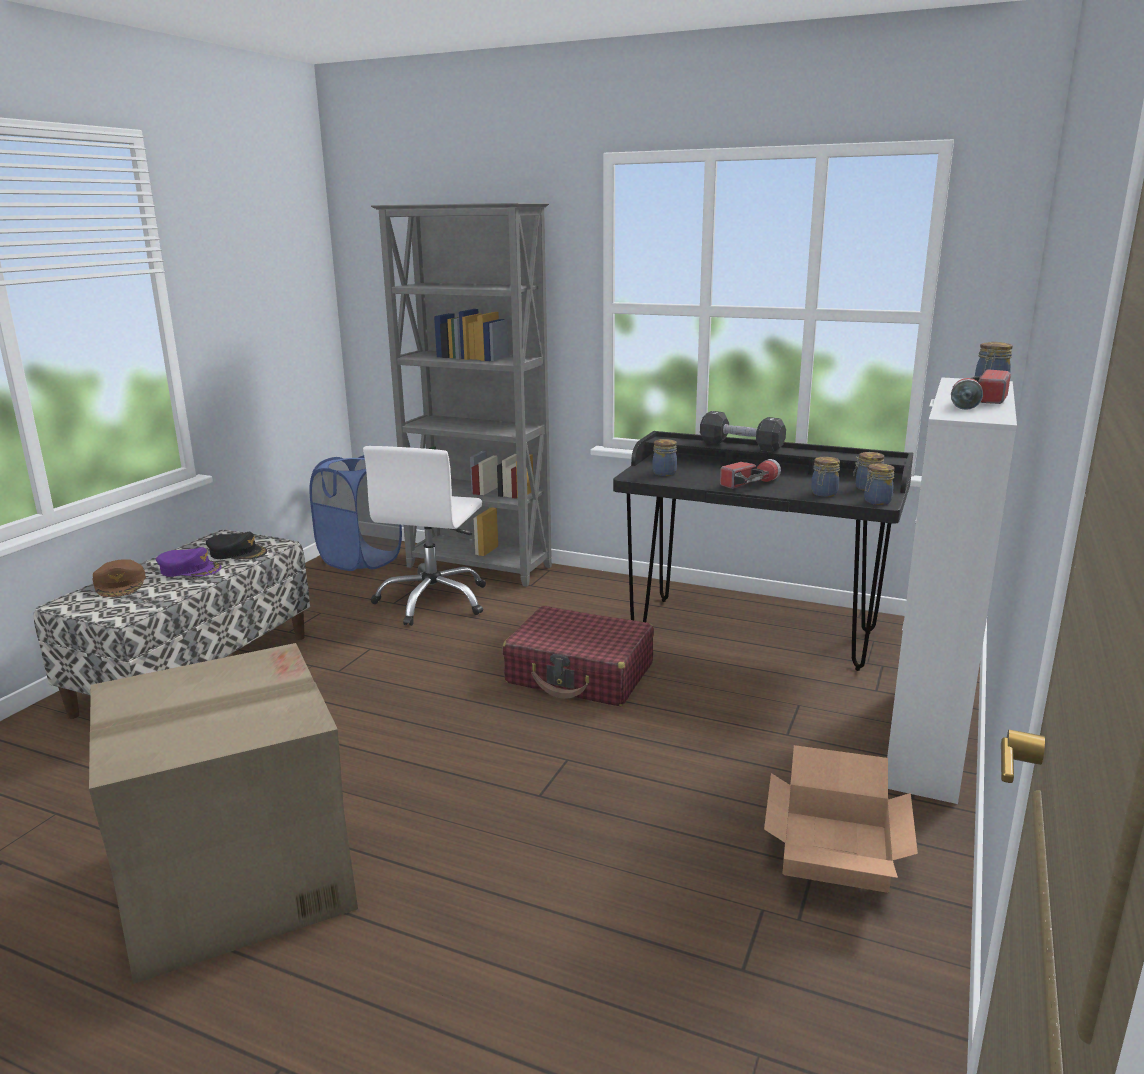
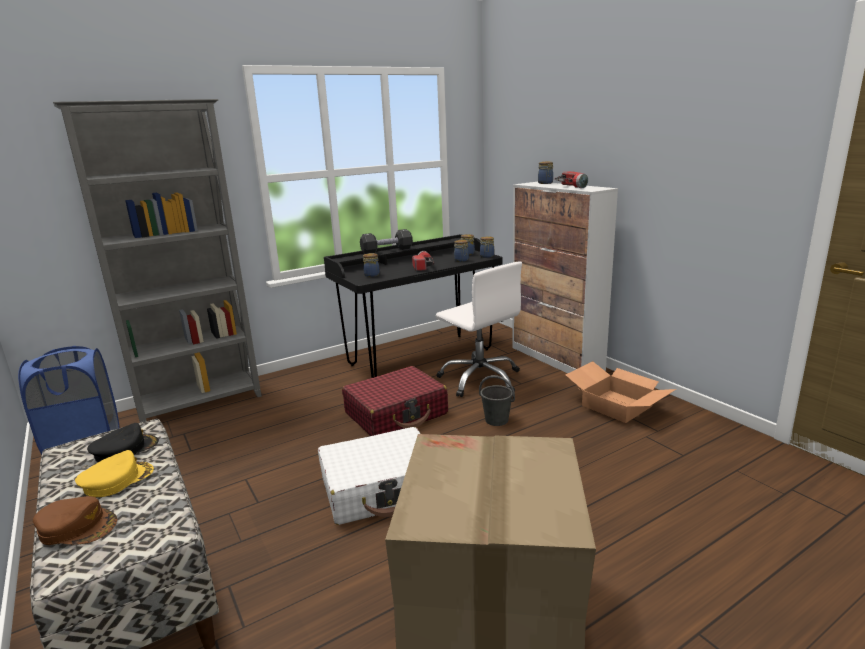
camera: 55 degrees left, 0 degrees up
(190, 569) = (117, 480): purple cap -> yellow cap
(412, 726) = (381, 489): none -> white suitcase
(433, 601) = (219, 434): white office chair -> white office chair (480, 379)
(648, 750) = (497, 420): none -> grey bucket

